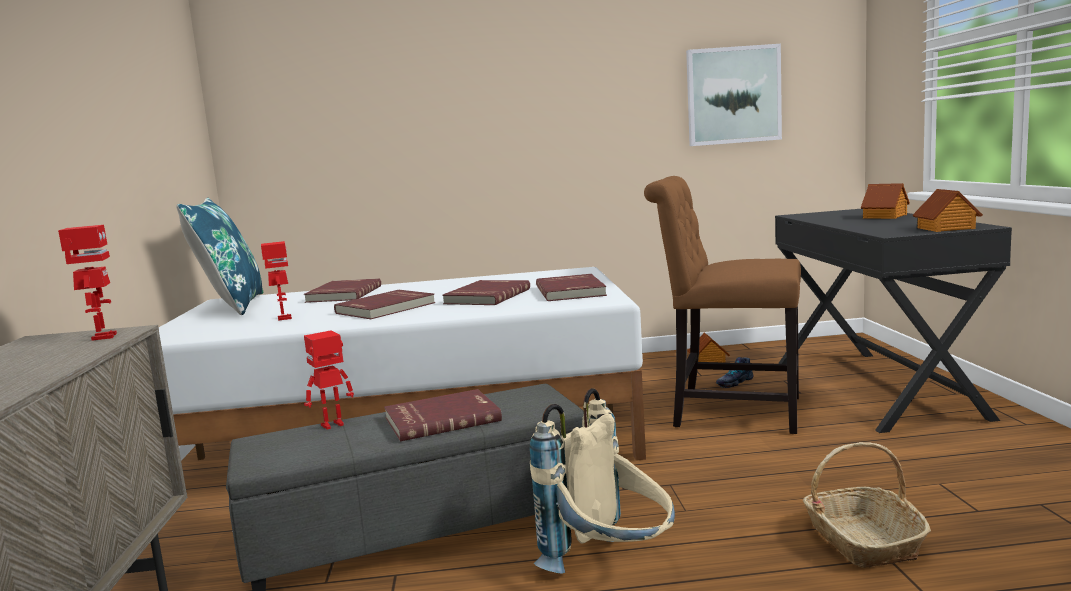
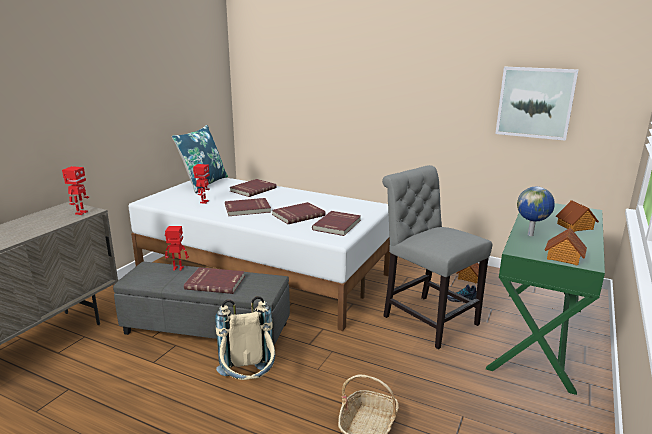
camera: 30 degrees right, 10 degrees up
(729, 412) = (426, 318): brown chair -> grey chair
(866, 226) = (531, 235): none -> globe
(875, 388) = (538, 337): black desk -> green desk

